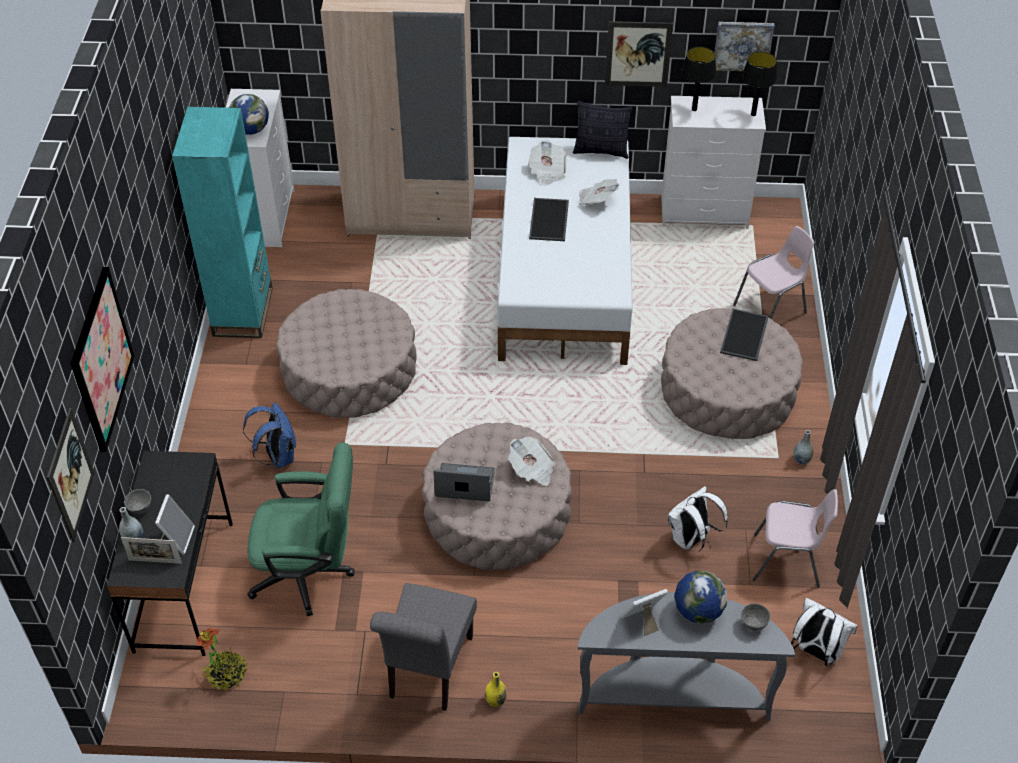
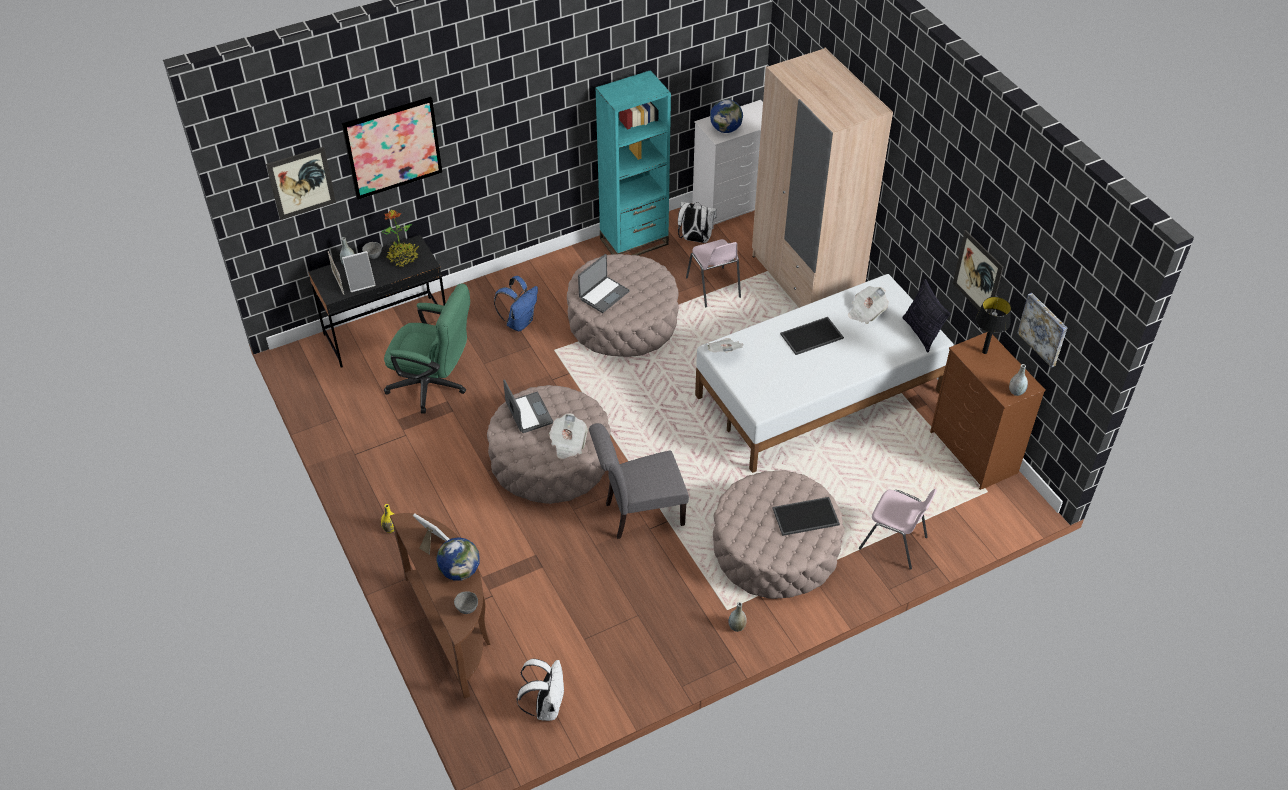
camera: 60 degrees right, 0 degrees up
(227, 674) = (333, 384): potted plant -> potted plant (403, 258)
(310, 574) = (434, 386): green office chair -> green office chair turned 45 degrees counterclockwise
(341, 351) = (603, 295): none -> laptop
(428, 672) = (392, 482): grey chair -> grey chair (639, 514)
(596, 200) = (860, 354): newspaper -> newspaper (724, 352)
(673, 694) = (454, 628): grey console table -> brown console table
(691, 539) = (603, 584): white backpack -> white backpack (695, 239)
(705, 212) = (974, 453): white dresser -> brown dresser
(753, 114) = (1016, 392): black table lamp -> grey vase
(787, 562) = (622, 655): pink chair -> pink chair (713, 288)

